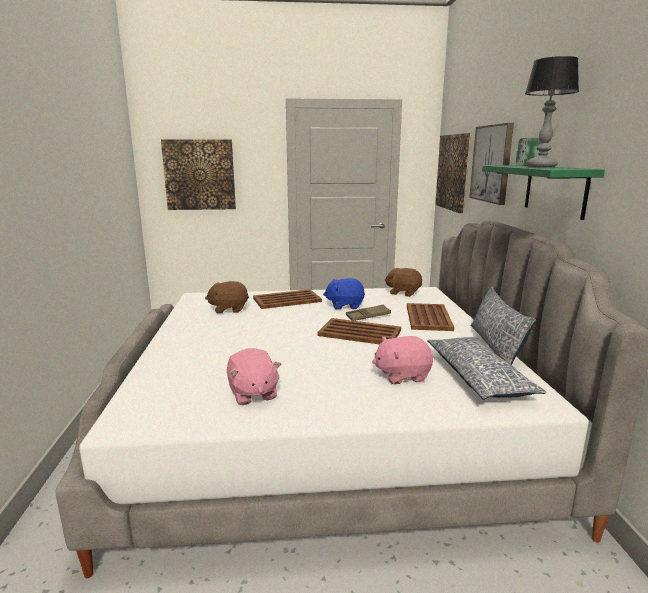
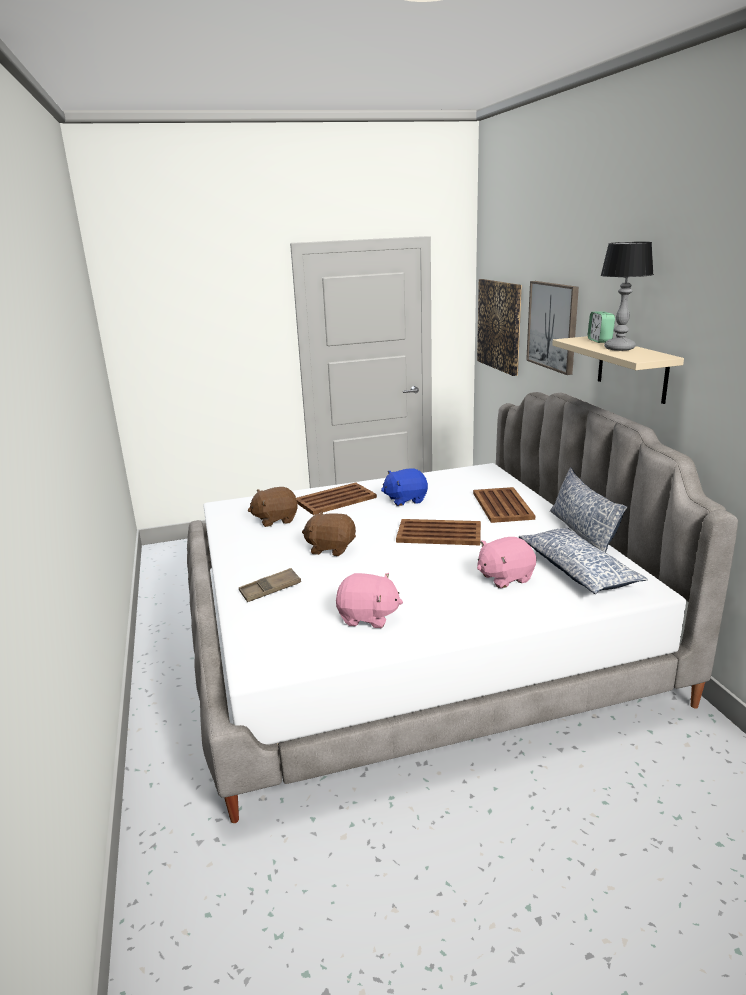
camera: 10 degrees left, 5 degrees up
(199, 175) = (188, 346): picture -> none
(252, 394) = (368, 617): pink plush toy -> pink plush toy turned 45 degrees counterclockwise
(368, 316) = (437, 511): brown tray -> brown tray (270, 589)
(403, 292) = (461, 475): brown plush toy -> brown plush toy (331, 548)
(555, 190) = (632, 368): green shelf -> beige shelf

